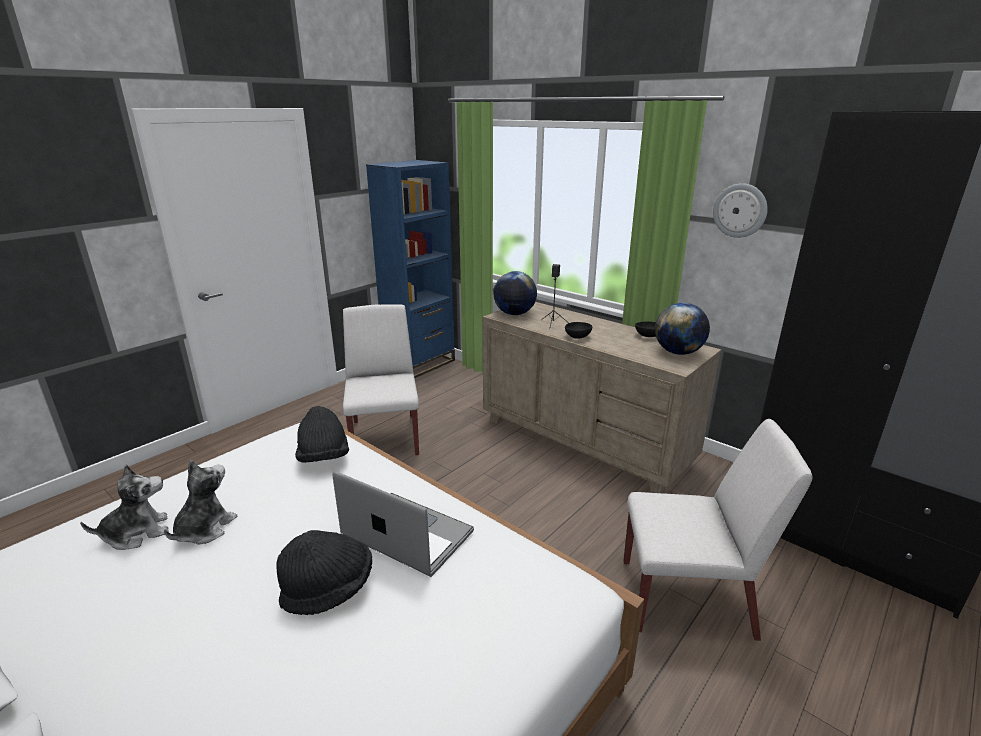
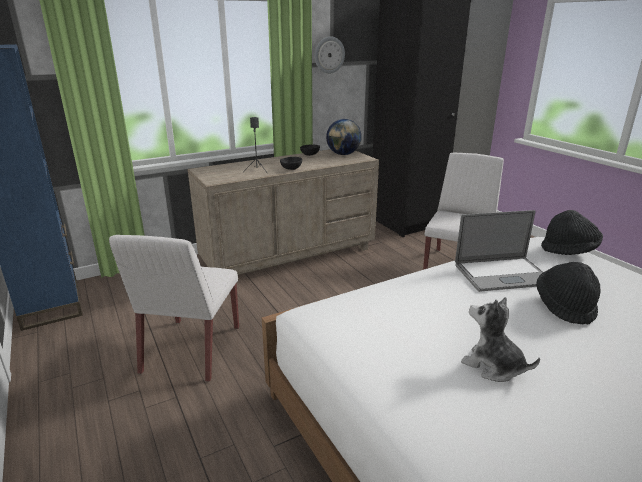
camera: 70 degrees left, 0 degrees up
(137, 533) = (497, 414): plush toy -> none
(324, 458) = (386, 301): black hat -> black hat (569, 250)
(385, 437) = (191, 350): white chair -> white chair turned 90 degrees counterclockwise
(408, 534) = (502, 274): laptop -> laptop turned 150 degrees counterclockwise
(514, 314) = (217, 176): globe -> none

